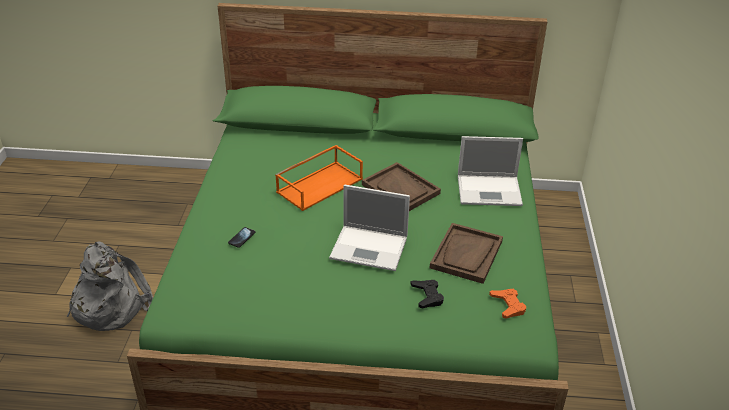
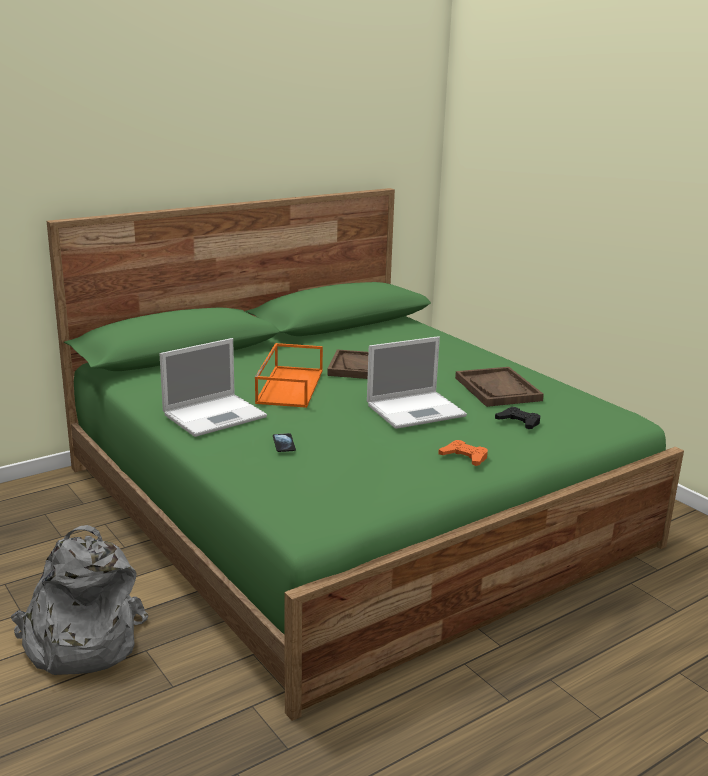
camera: 40 degrees left, 15 degrees down
(490, 190) = (441, 348): laptop -> laptop (216, 415)
(508, 305) = (583, 406): orange game controller -> orange game controller (464, 457)

